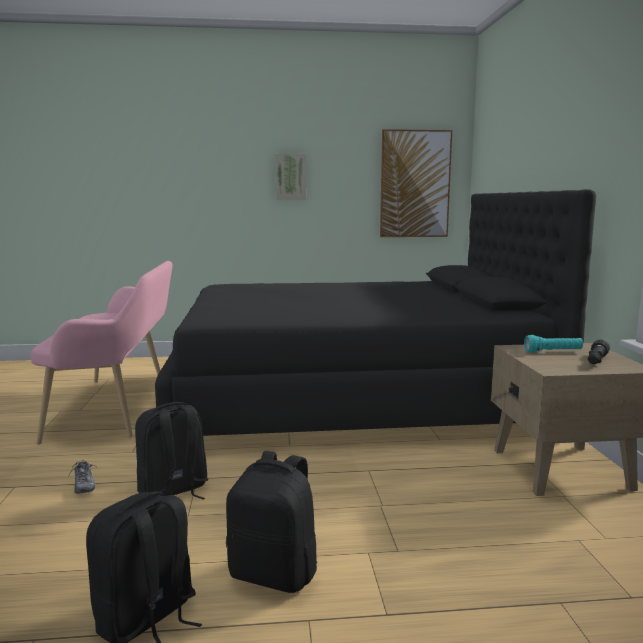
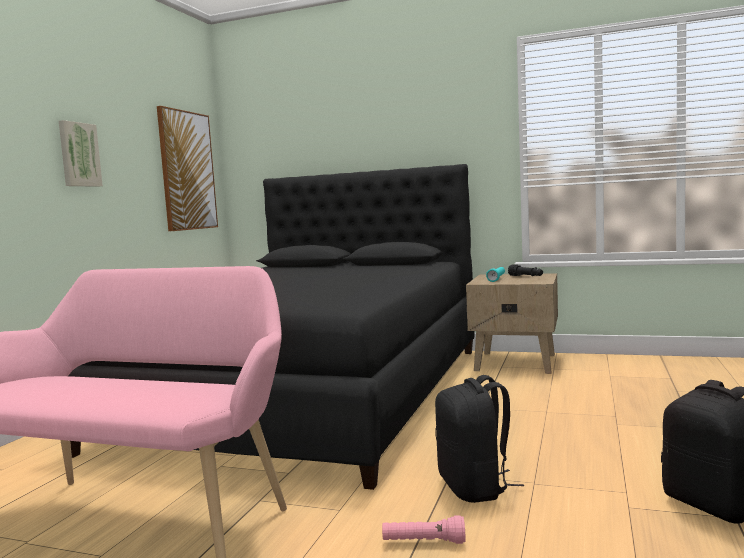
camera: 65 degrees left, 5 degrees down
(84, 485) = (423, 542): shoe -> pink flashlight
(275, 573) = (644, 454): black backpack -> none

